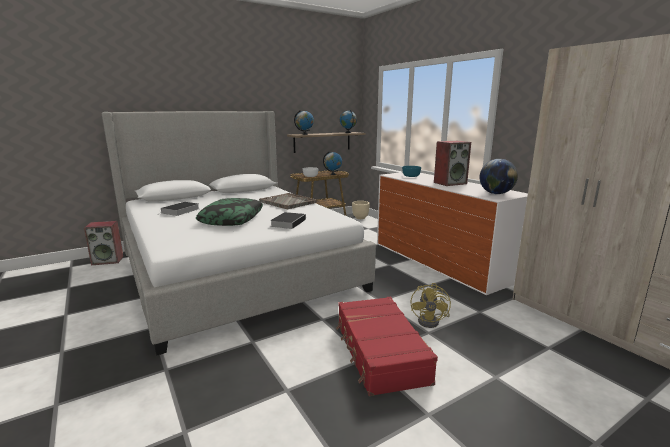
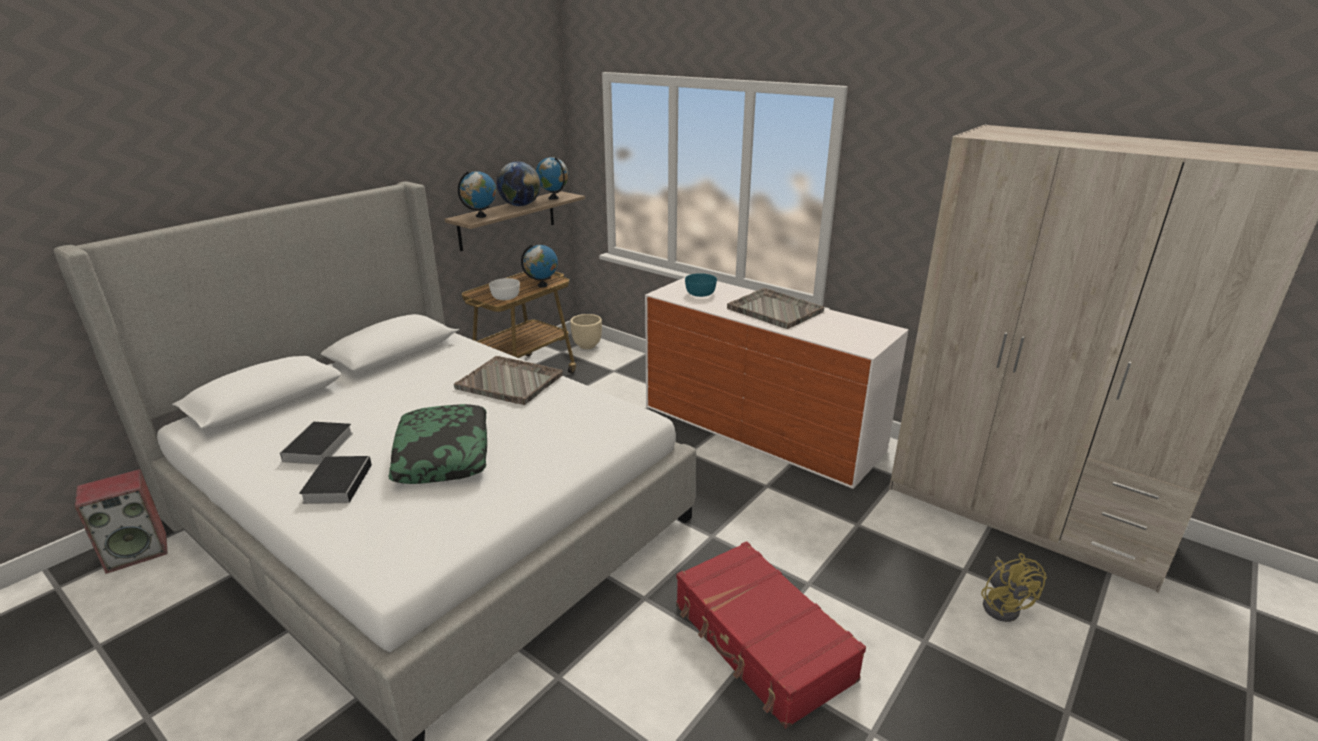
camera: 20 degrees left, 10 degrees up
(288, 222) = (555, 446): book -> book (338, 482)
(432, 321) = (804, 560): yellow fan -> yellow fan (1002, 605)
(450, 183) = (774, 310): speaker -> grey tray
(496, 193) = (857, 335): globe -> globe (520, 205)

